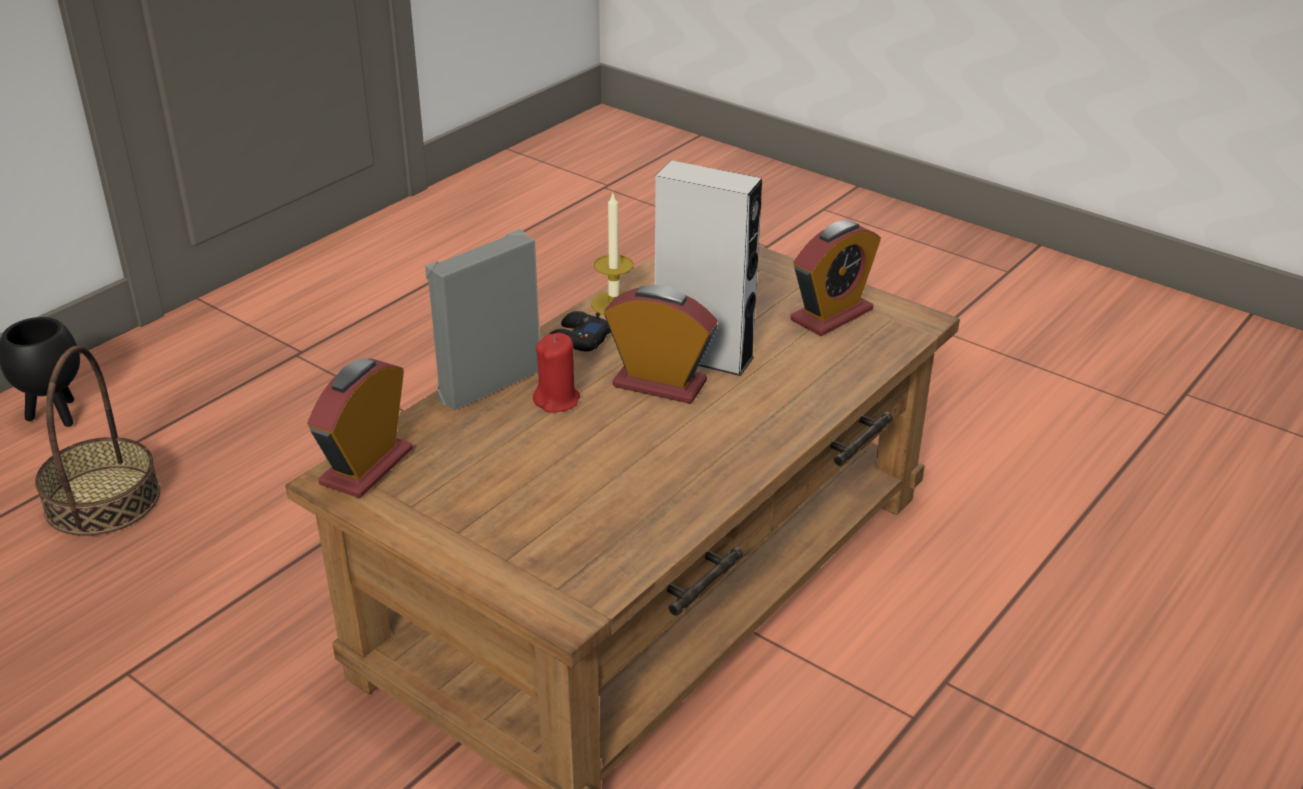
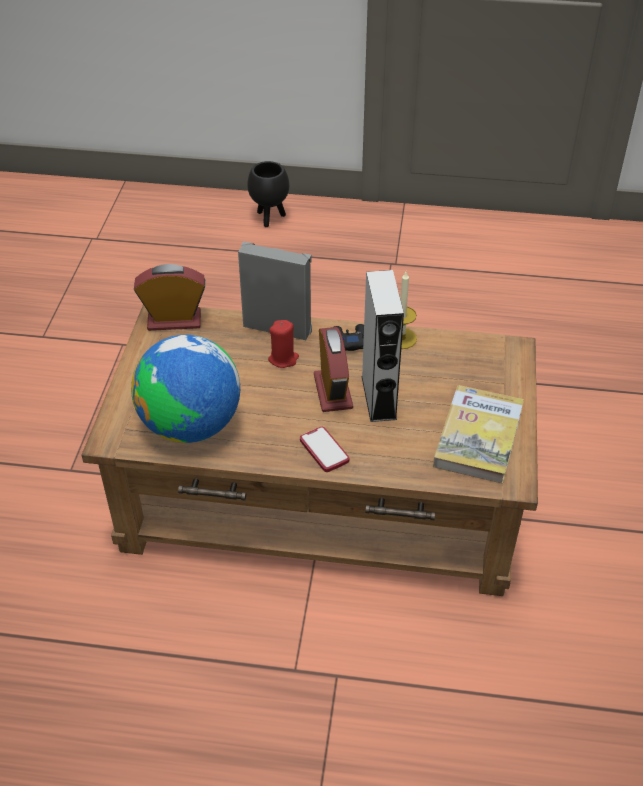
camera: 60 degrees right, 10 degrees up
(102, 500) = (224, 269): basket -> none
(612, 521) = (191, 426): none -> globe
(761, 426) = (324, 450): none -> phone
(831, 315) = (478, 437): alarm clock -> book

